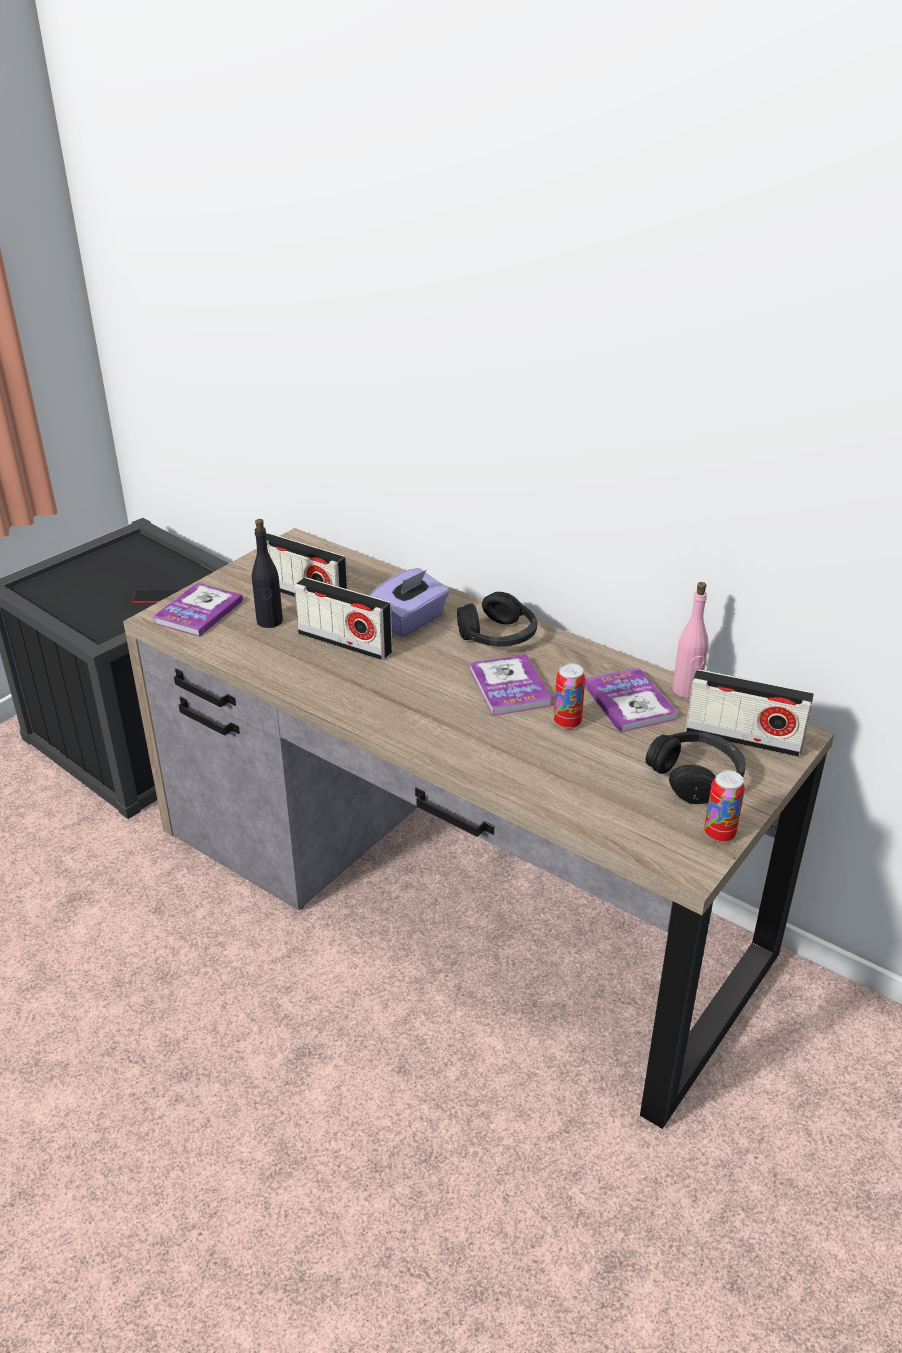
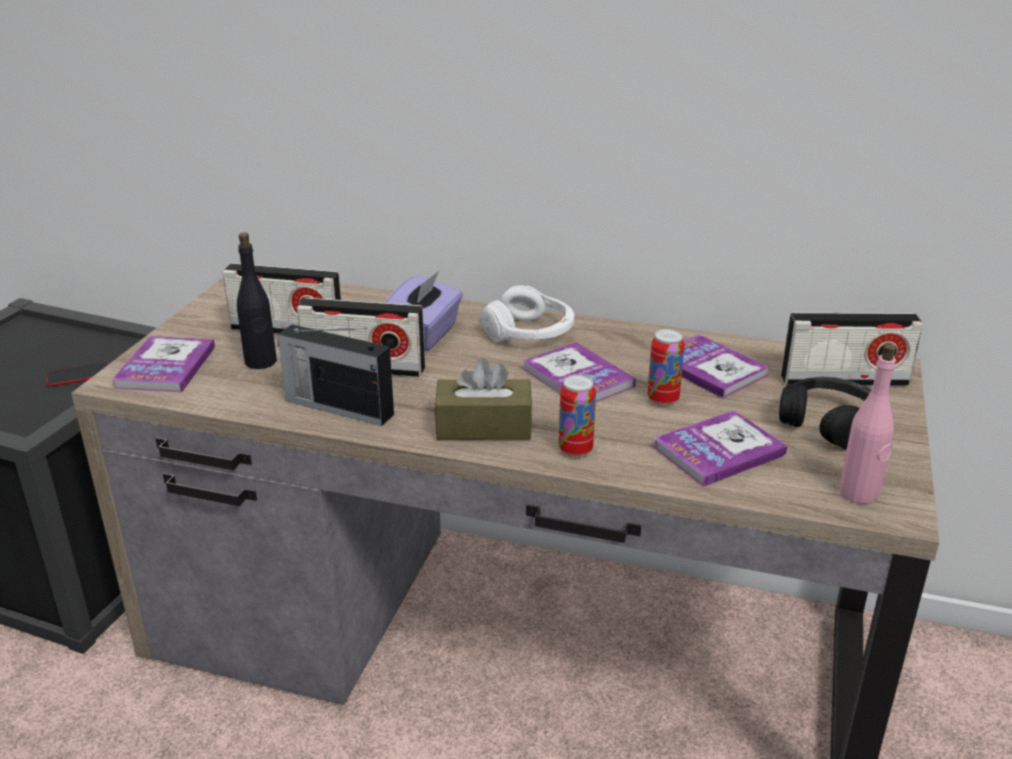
camera: 20 degrees left, 5 degrees down
(305, 674) = (337, 407): none -> radio
(405, 715) = (484, 426): none -> brown tissue box
(498, 636) = (530, 333): black headphones -> white headphones
(580, 779) = (718, 451): none -> book
(686, 690) = (755, 348): pink bottle -> pink bottle (859, 493)
(719, 834) = (898, 473): can -> can (575, 450)

